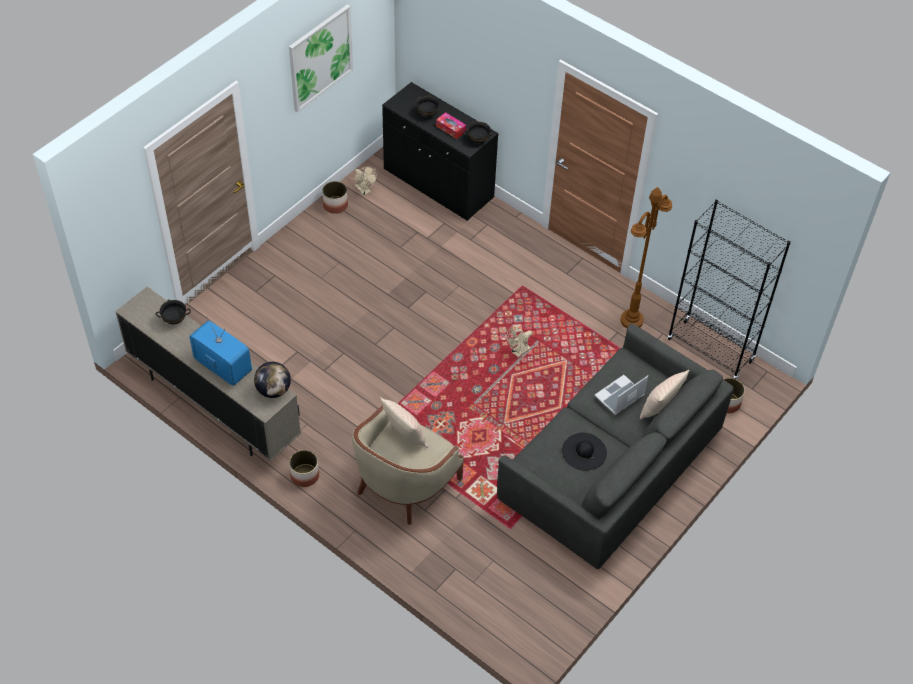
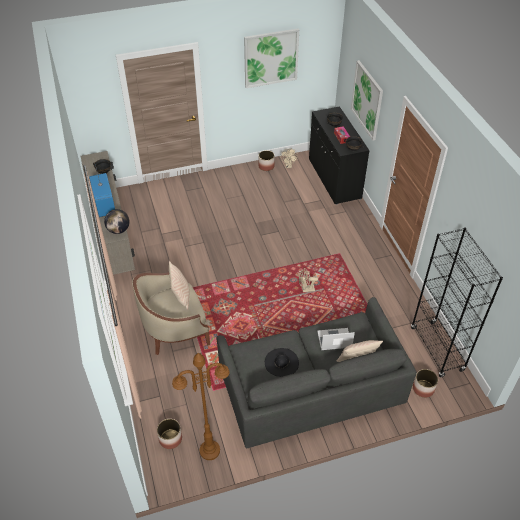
camera: 35 degrees right, 5 degrees down
(305, 475) = (125, 296): planter -> planter (170, 438)
(477, 69) = (367, 100): none -> picture
(631, 320) = (395, 305): brown floor lamp -> brown floor lamp (209, 450)

